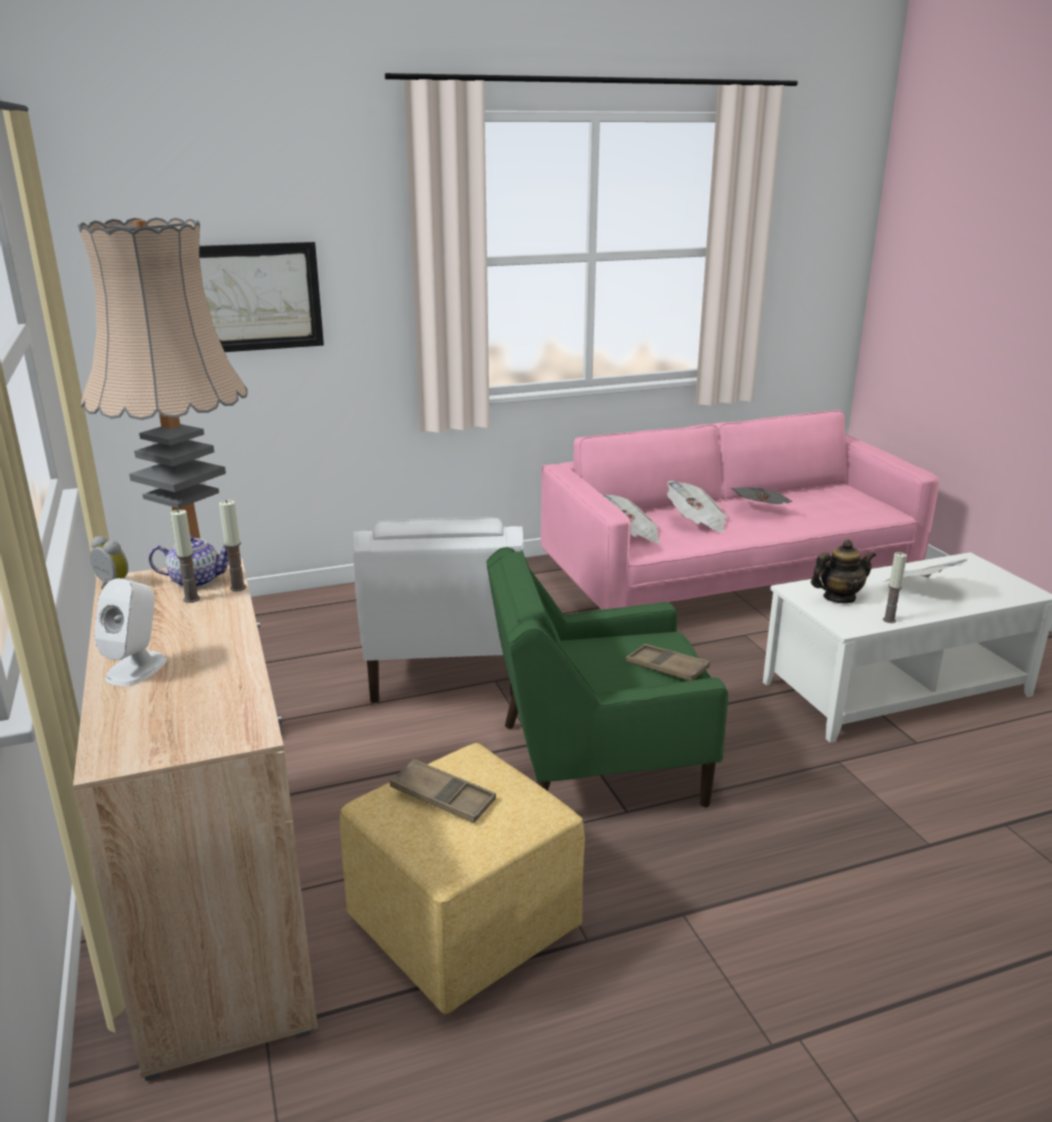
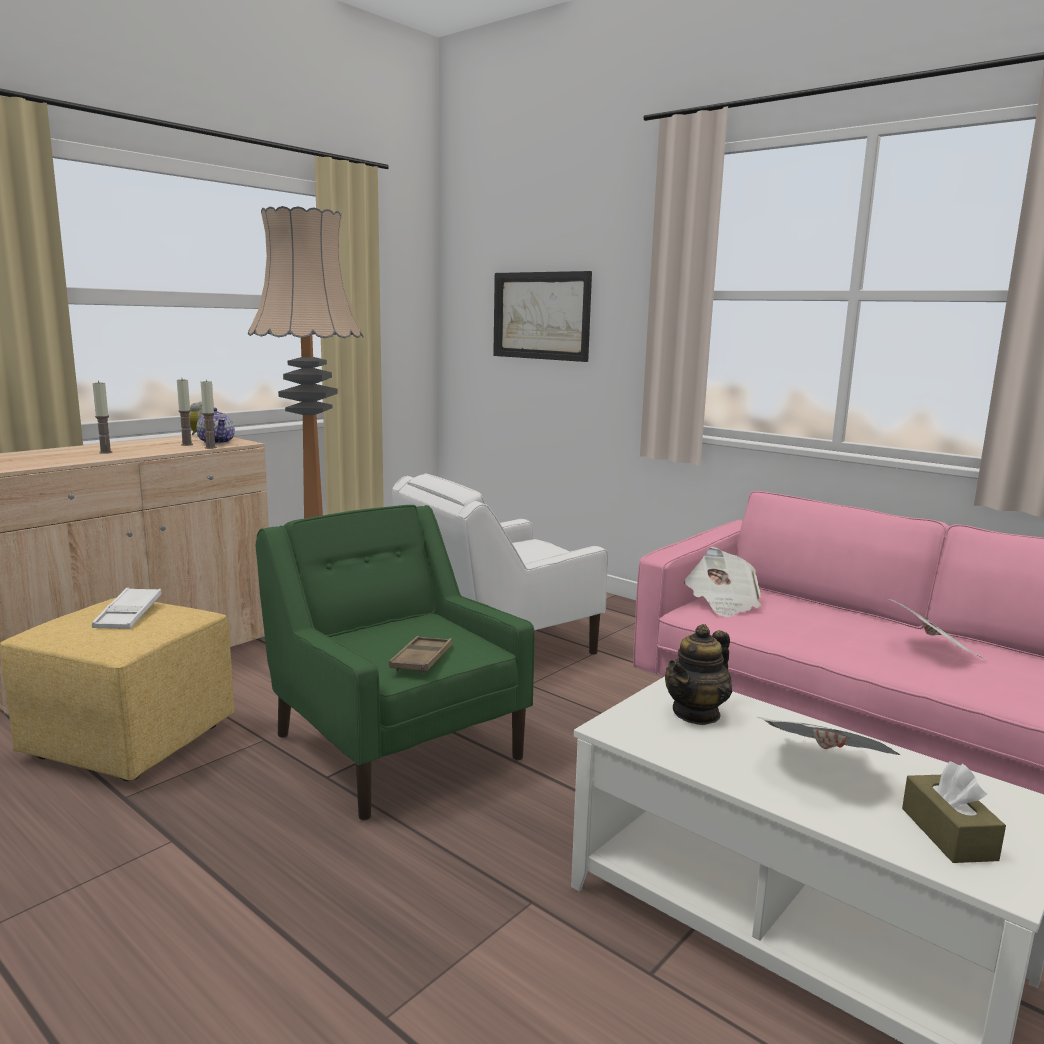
camera: 60 degrees right, 10 degrees down
(137, 668) = (80, 449): white speaker -> none
(443, 797) = (129, 614): brown tray -> white tray
(696, 523) = (817, 624): newspaper -> none
(839, 598) = (696, 713): teapot -> teapot turned 90 degrees clockwise
(889, 620) = (673, 754): candle -> candle (105, 452)
(989, 586) = (948, 834): none -> brown tissue box

